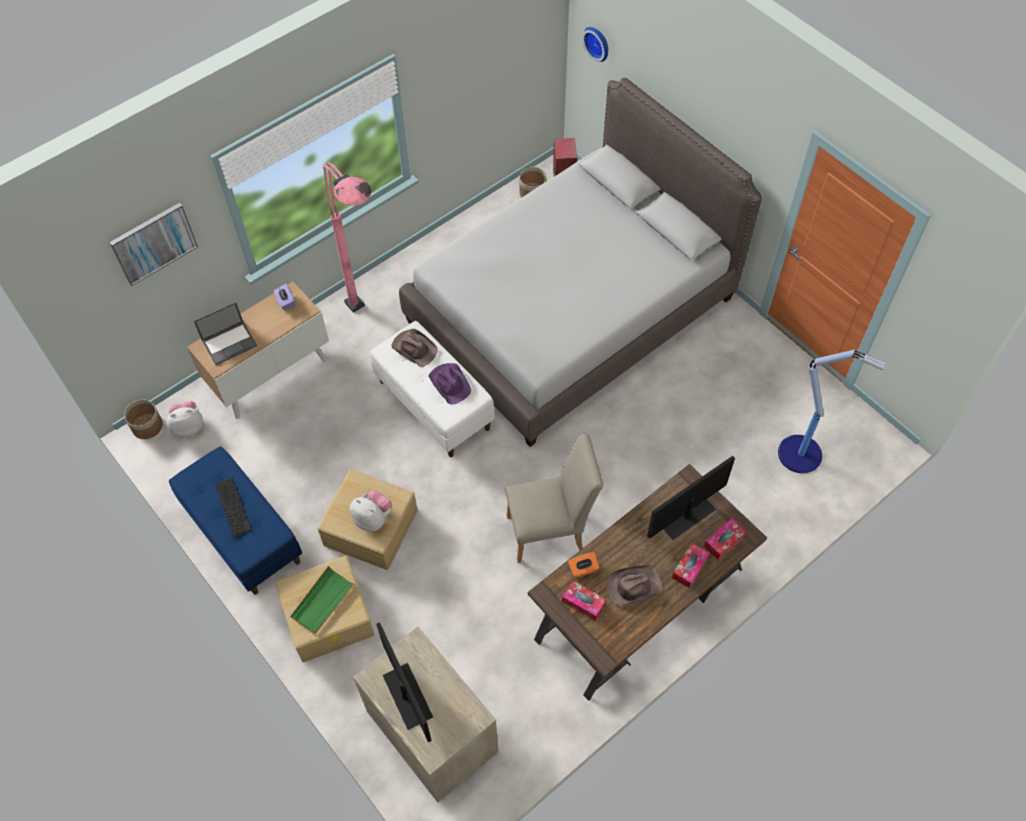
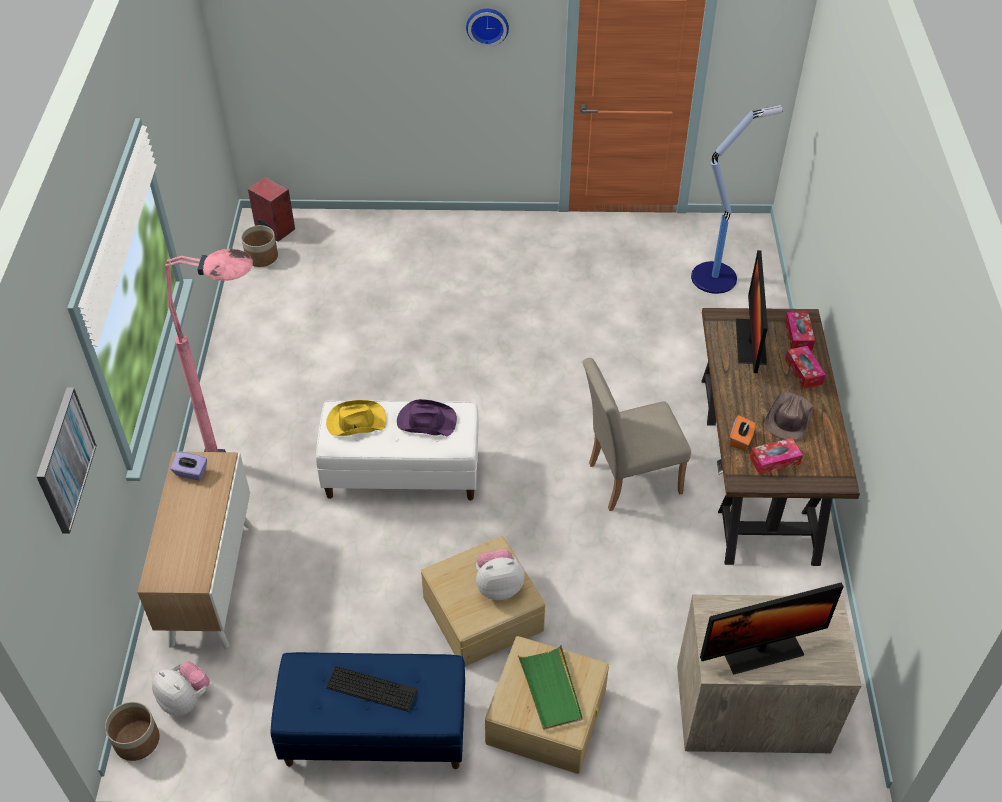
camera: 50 degrees left, 10 degrees down
(189, 427) = (185, 699): plush toy -> plush toy turned 105 degrees clockwise
(230, 342) = (181, 550): laptop -> none
(407, 696) = (761, 650): monitor -> monitor turned 150 degrees clockwise
(414, 348) = (355, 421): brown hat -> yellow hat
(551, 531) = (627, 479): beige chair -> beige chair turned 135 degrees counterclockwise
(571, 310) = (416, 315): grey bed -> none
(598, 42) = (261, 45): wall clock -> wall clock (487, 25)

